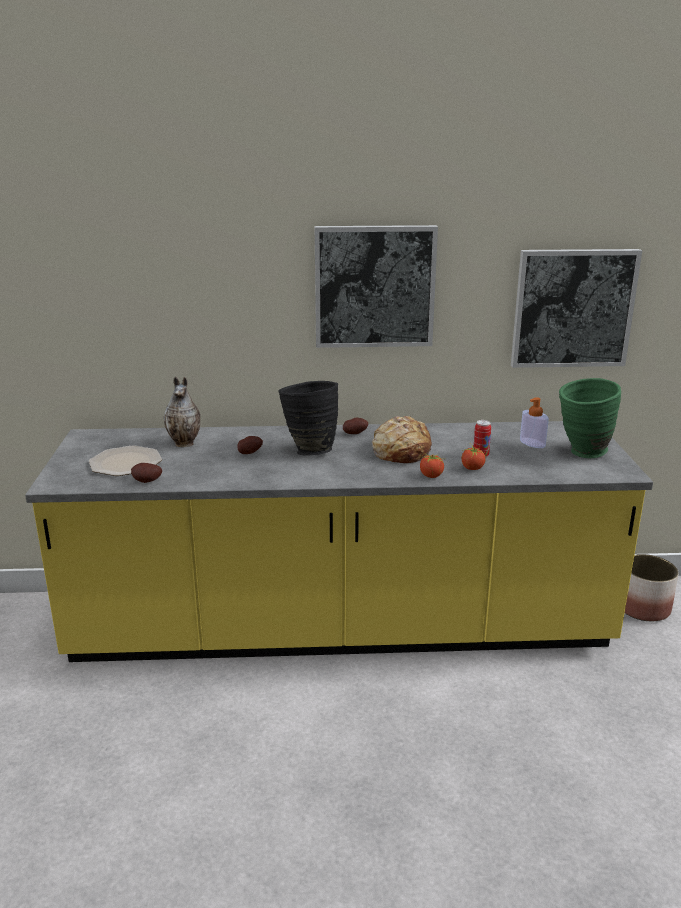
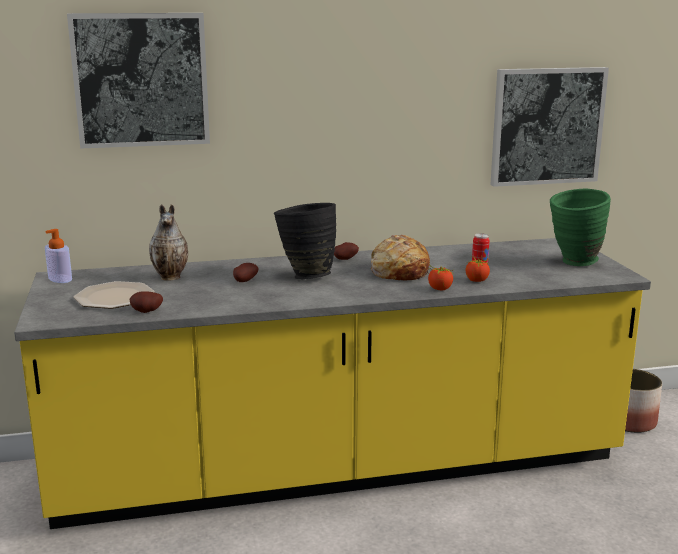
camera: 10 degrees left, 5 degrees down
(374, 286) = (358, 108): picture -> picture (141, 80)
(532, 443) = (523, 257): soap dispenser -> soap dispenser (60, 279)

